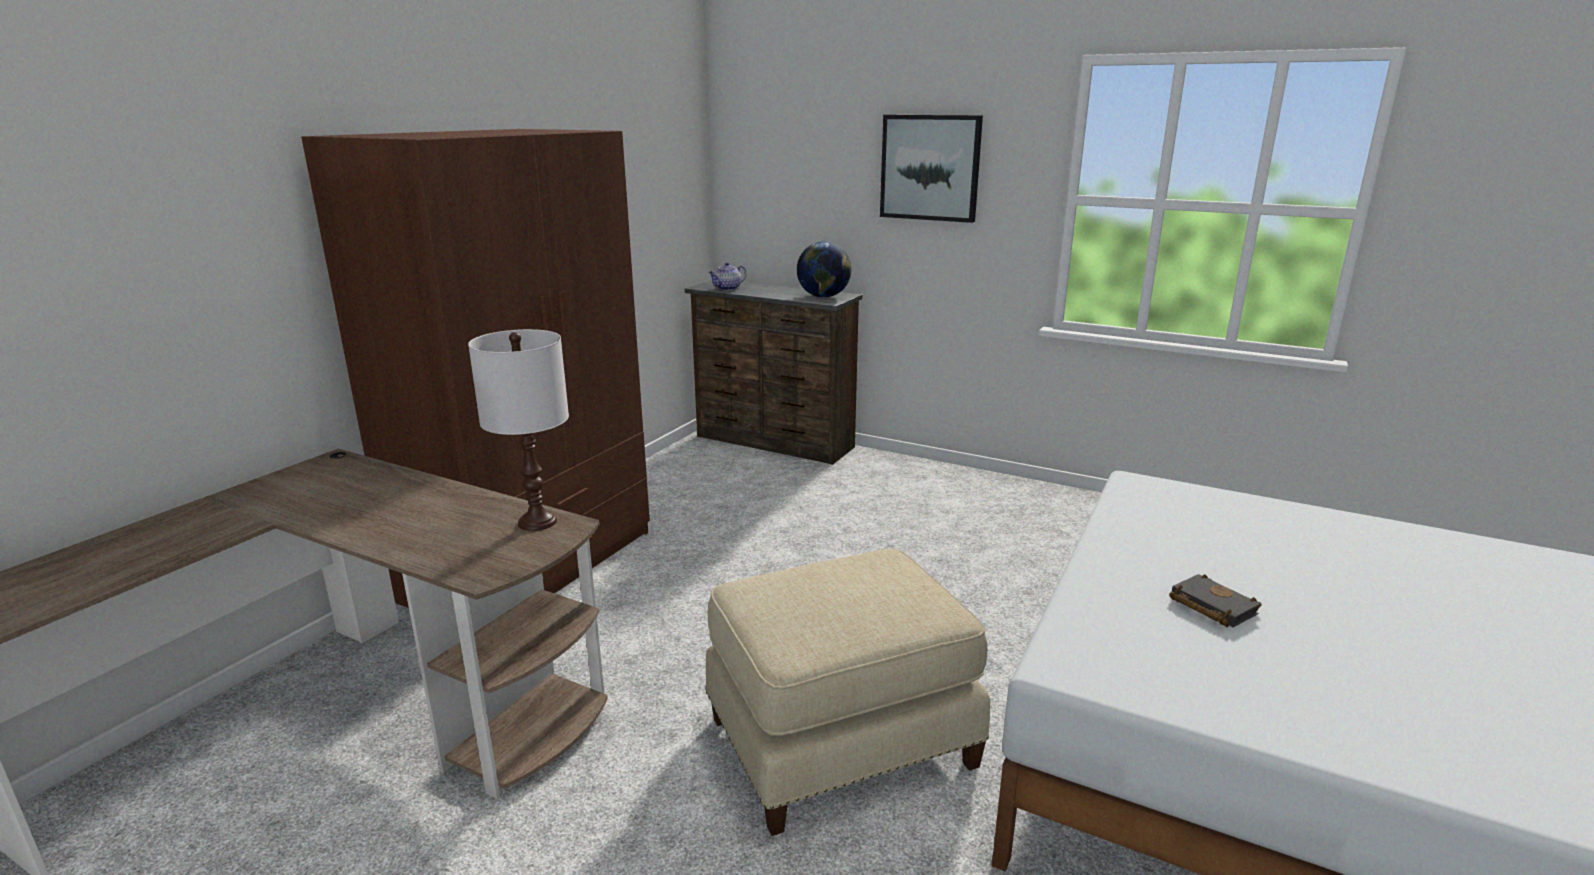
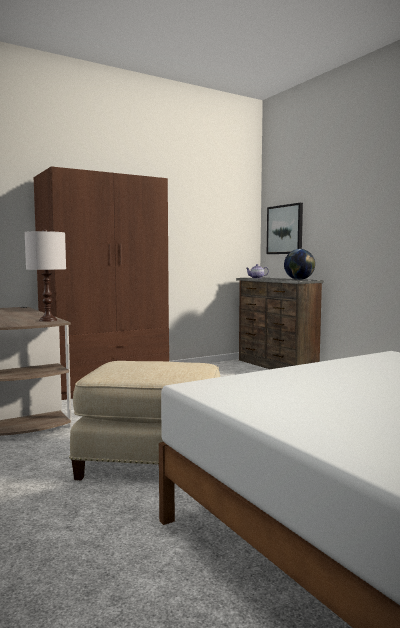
camera: 30 degrees right, 15 degrees down
(930, 168) = (357, 204): picture -> picture (285, 229)
(1209, 606) = (333, 386): black book -> none

